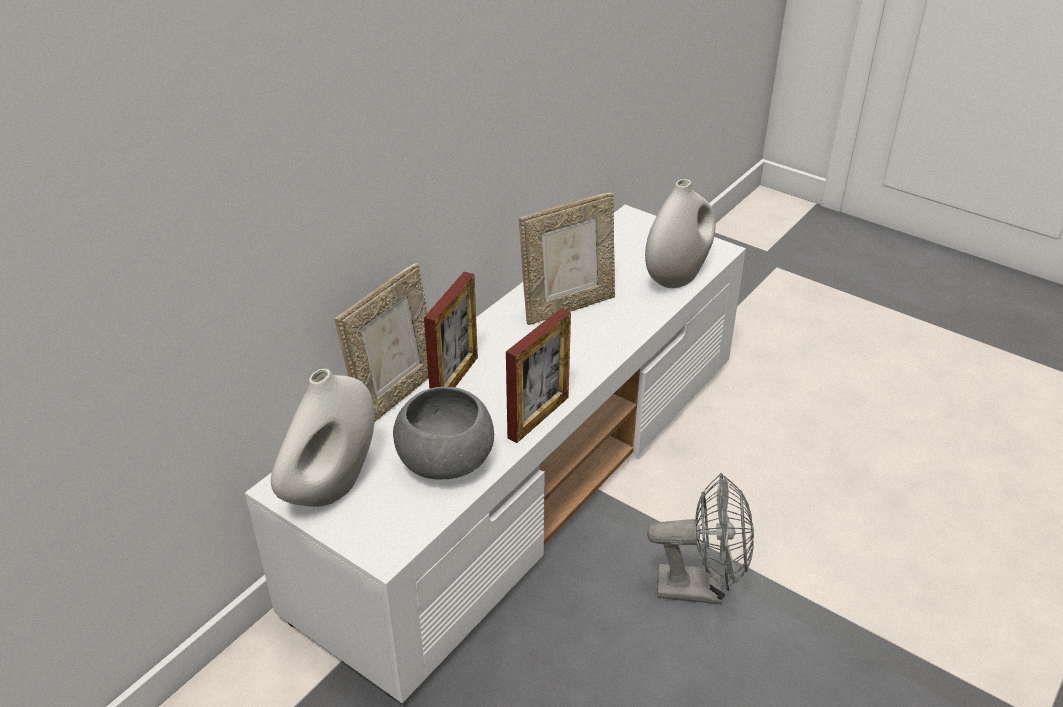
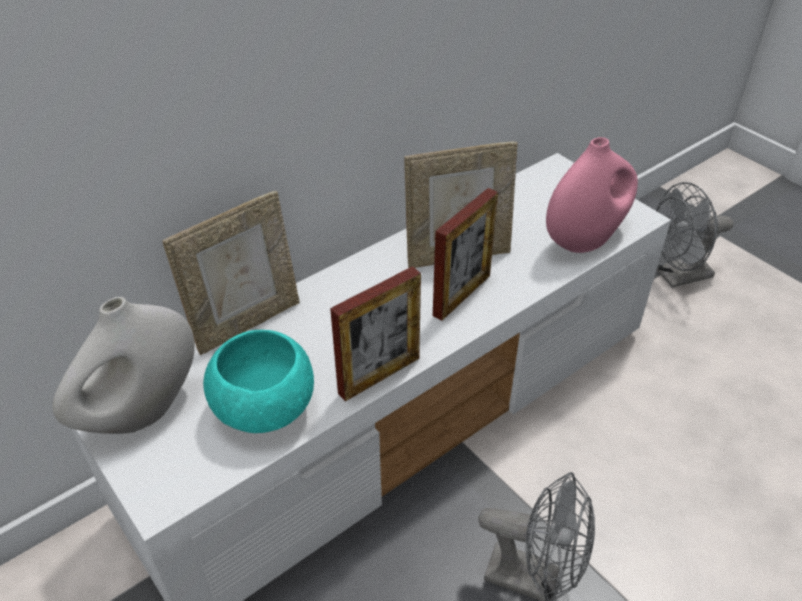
camera: 15 degrees right, 5 degrees up
(446, 461) = (265, 407): grey bowl -> turquoise bowl
(454, 379) = (311, 316): picture frame -> picture frame (462, 295)
(676, 276) = (584, 239): white vase -> pink vase
(748, 310) = (677, 277): none -> grey fan

